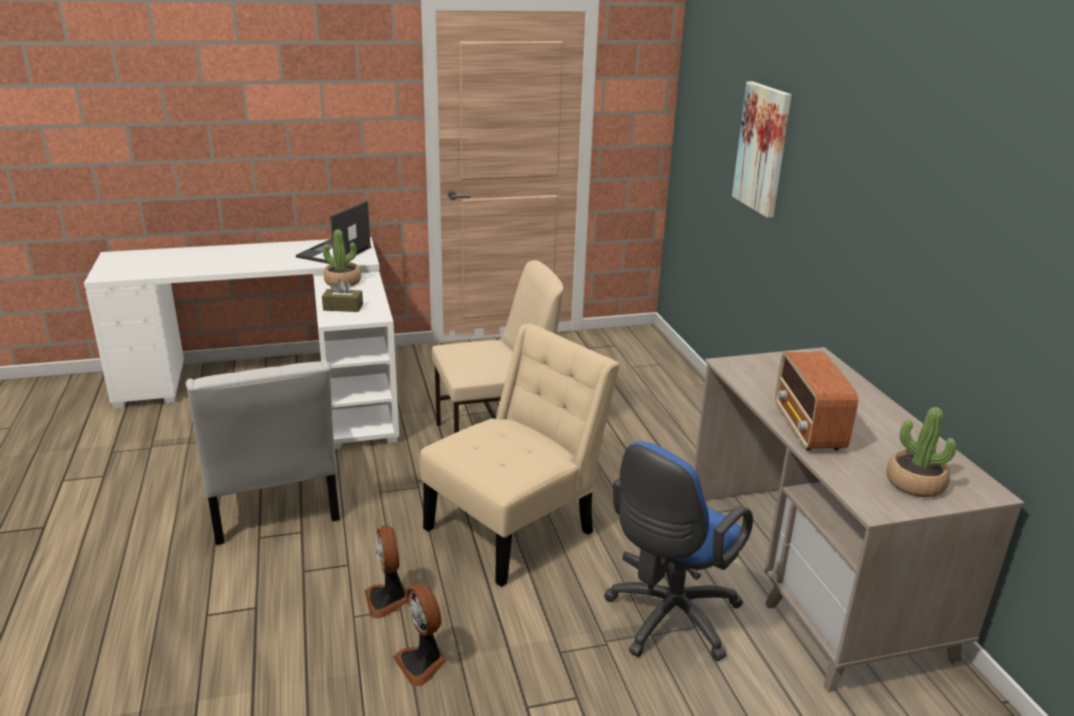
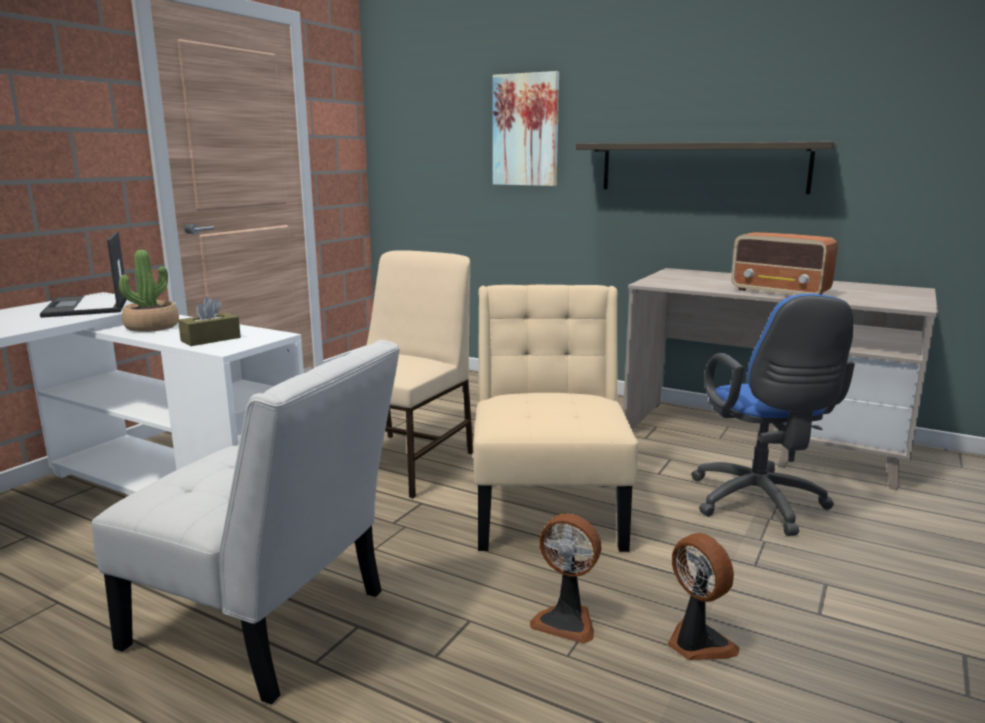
camera: 45 degrees left, 10 degrees down
(422, 662) = (697, 643): fan -> fan turned 135 degrees counterclockwise
(871, 248) = (702, 167): none -> shelf
(914, 484) = (889, 295): potted plant -> none

